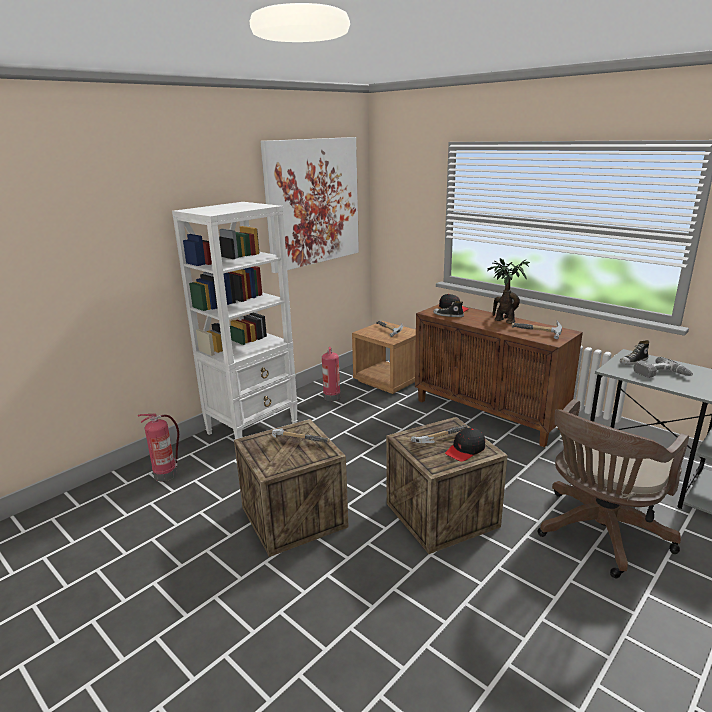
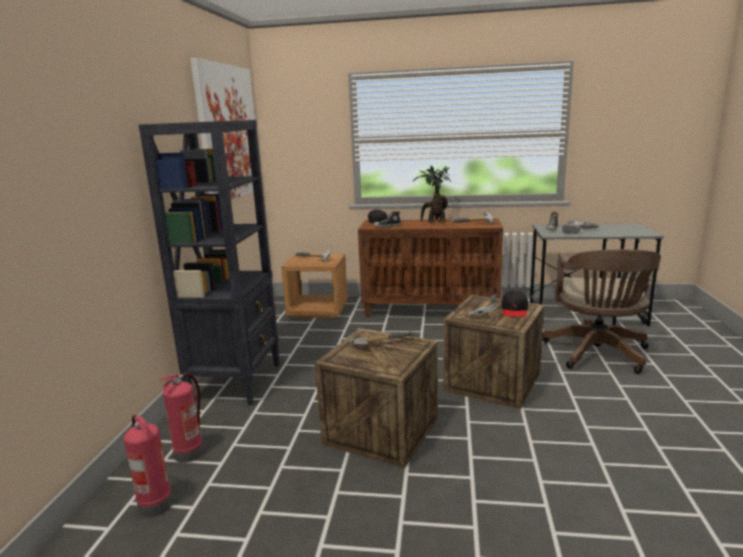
camera: 35 degrees left, 5 degrees down
(253, 428) = (236, 381): white bookcase -> black bookcase
(331, 397) = (282, 335): fire extinguisher -> fire extinguisher (154, 504)

